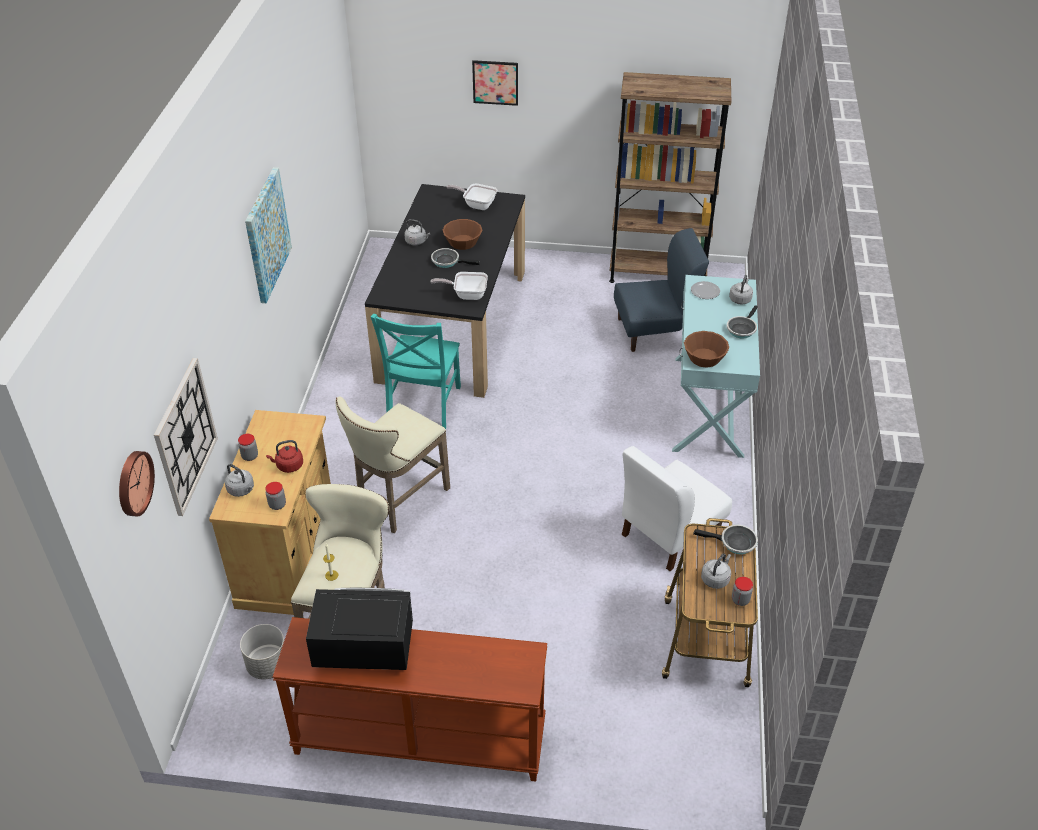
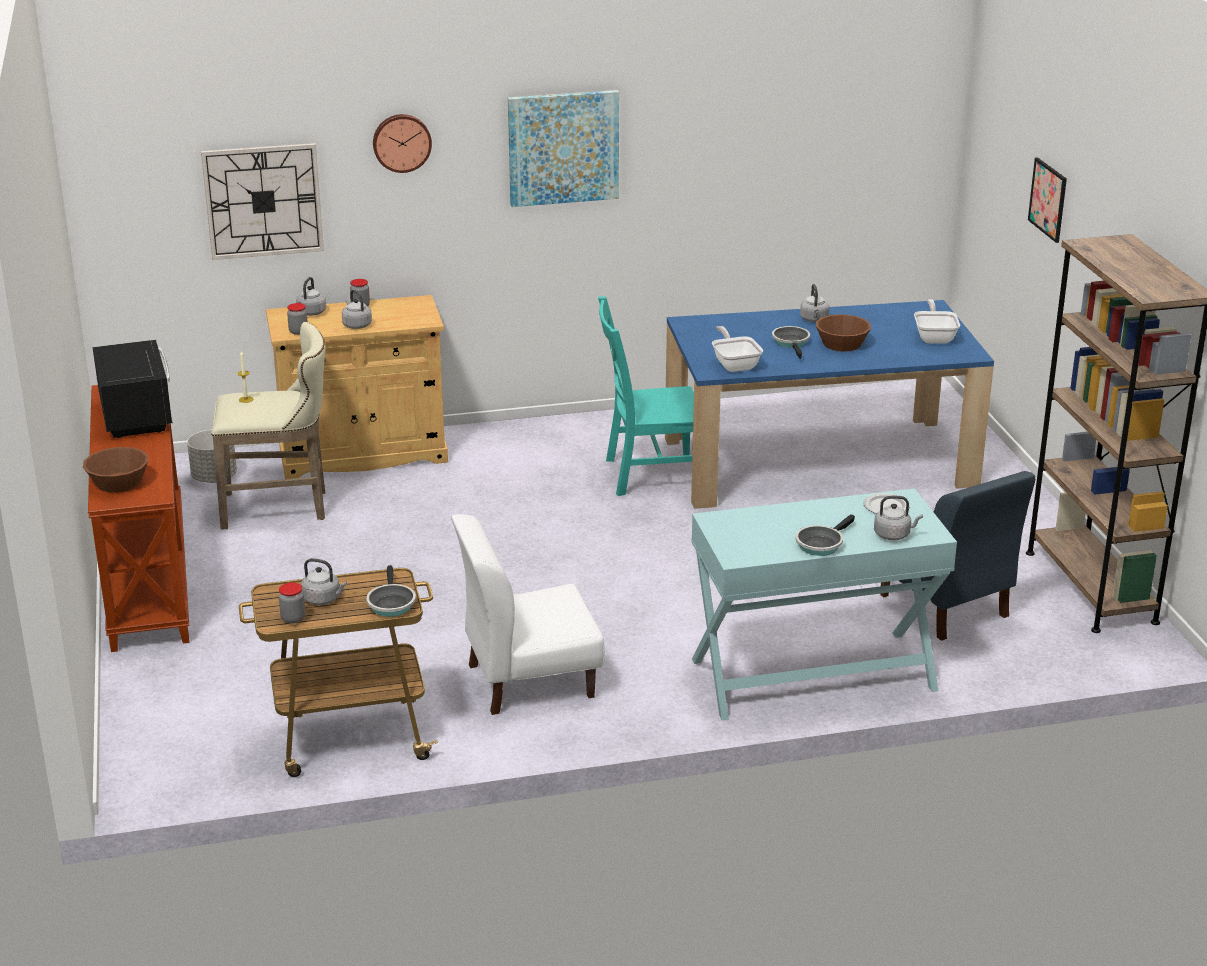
camera: 70 degrees right, 15 degrees down
(133, 483) = (143, 161): wall clock -> wall clock (401, 142)
(288, 466) = (356, 325): red kettle -> grey kettle
(398, 501) = (477, 494): beige stool -> none
(452, 324) = (818, 461): black dining table -> blue dining table
(669, 534) = (529, 680): white chair -> white chair turned 45 degrees counterclockwise
(704, 357) = (730, 525): brown bowl -> brown bowl (119, 482)
(741, 329) = (821, 544): frying pan -> frying pan turned 60 degrees counterclockwise

